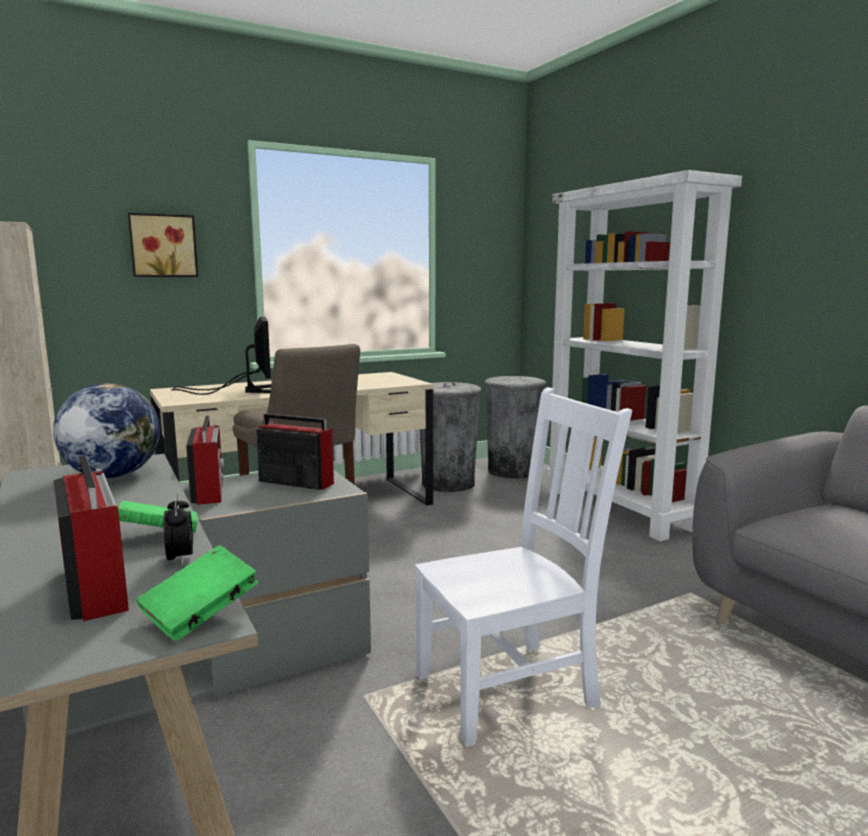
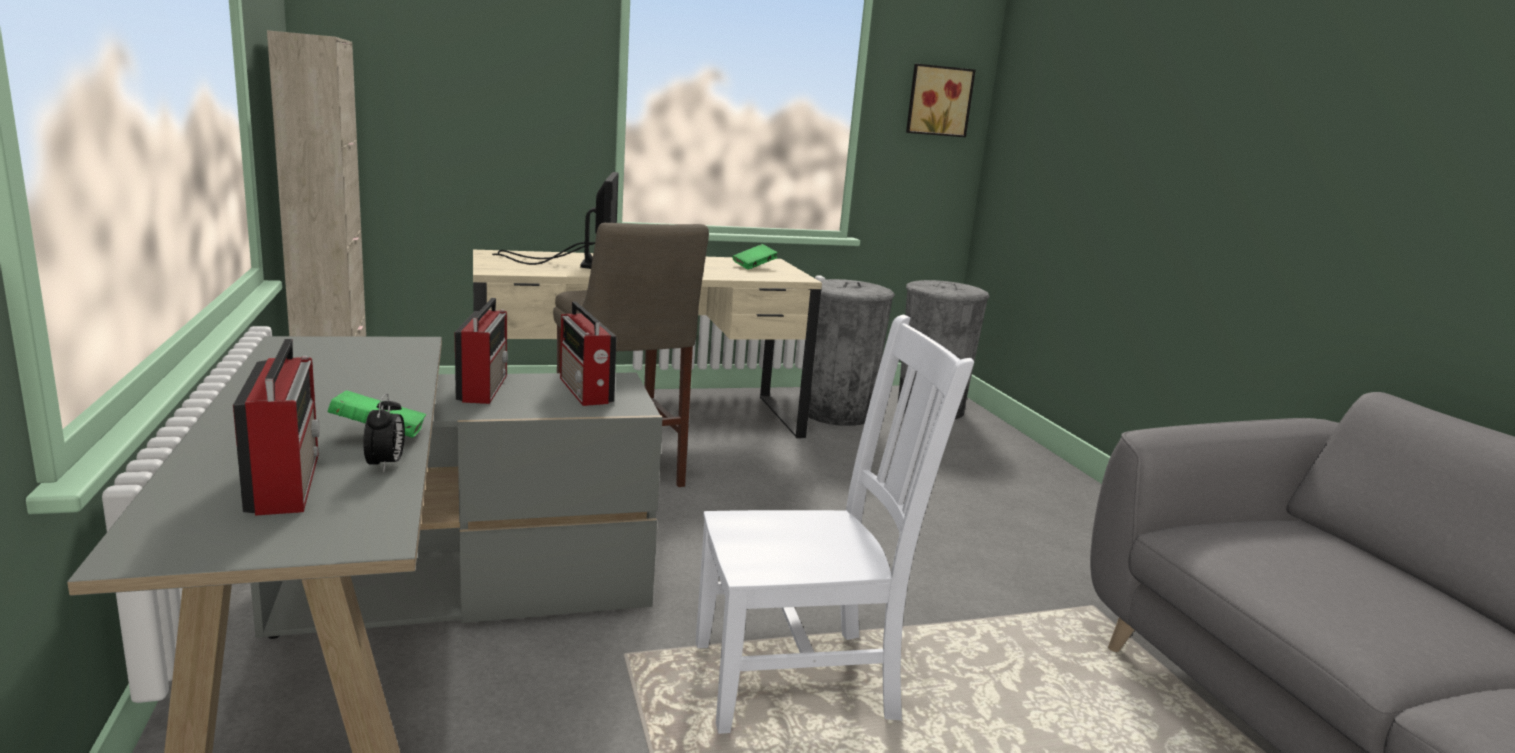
camera: 10 degrees right, 5 degrees up
(112, 475) = (370, 357): globe -> none
(163, 246) = (506, 71): picture -> picture (938, 101)
(200, 615) = (370, 529): green book -> green book (754, 266)
(294, 482) = (585, 391): radio -> radio turned 150 degrees counterclockwise
(620, 509) = (1052, 482): white bookcase -> none

